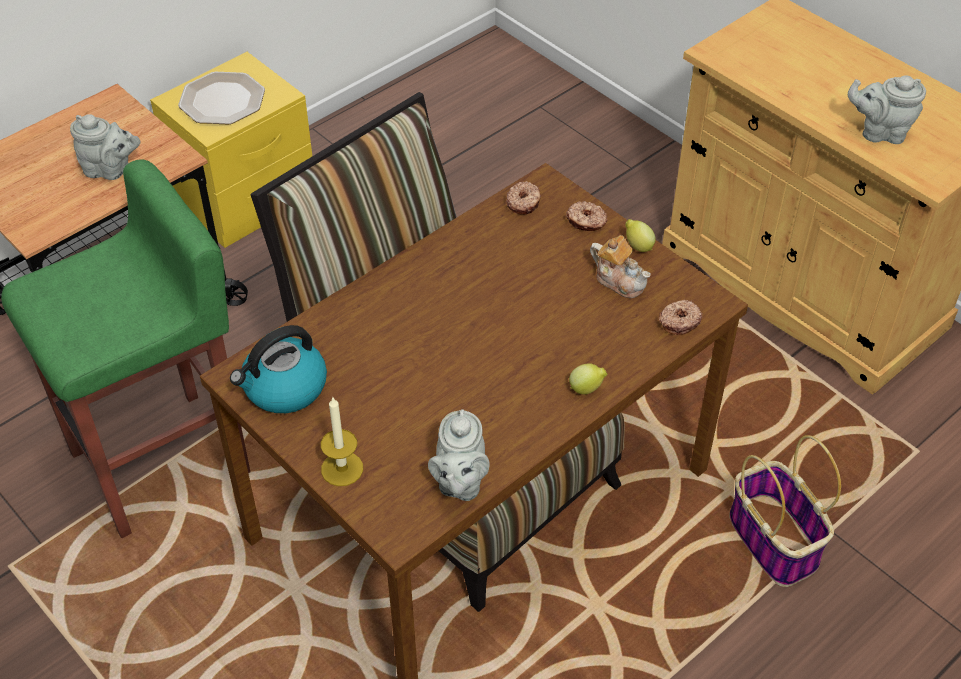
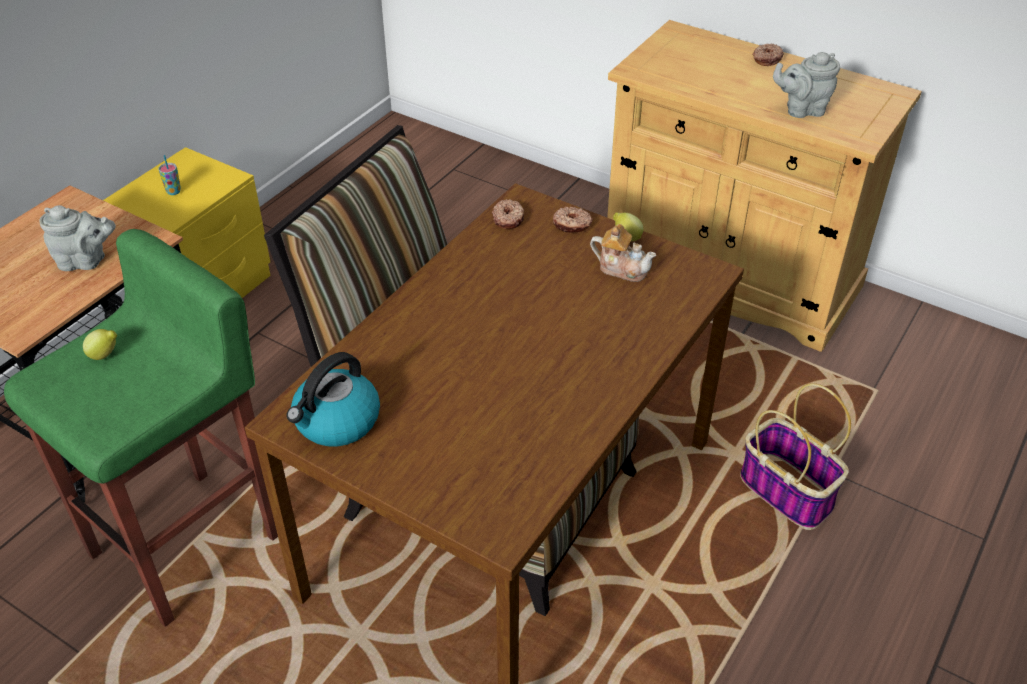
camera: 15 degrees left, 5 degrees down
(222, 101) = (173, 191): plate -> cup
(342, 469) = (422, 485): candle -> none
(459, 483) = (544, 474): grey teapot -> none
(587, 389) = (630, 366): lemon -> lemon (105, 355)
(679, 321) = (690, 293): donut -> donut (766, 59)

